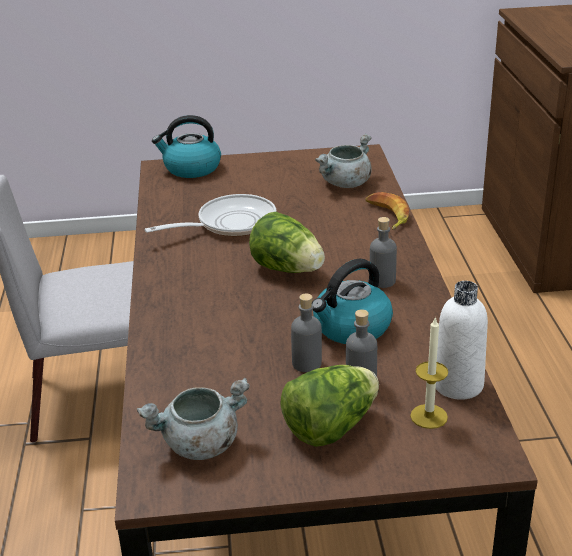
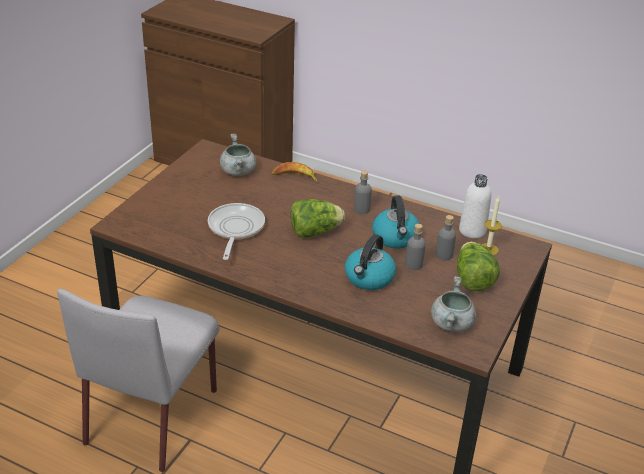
camera: 60 degrees left, 5 degrees up
(191, 168) = (135, 214): kettle -> kettle (369, 278)

